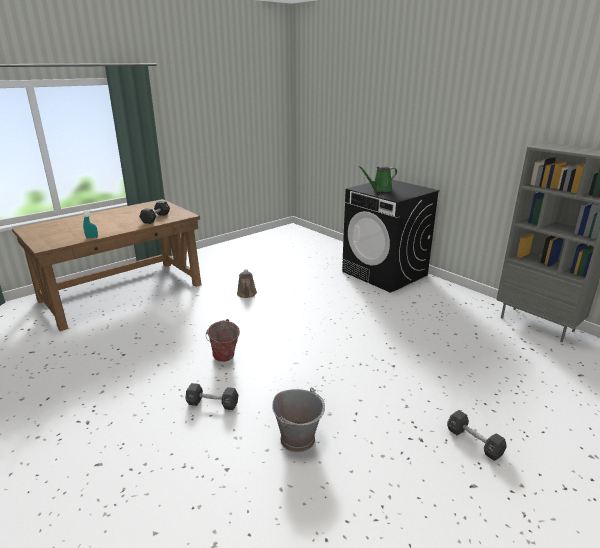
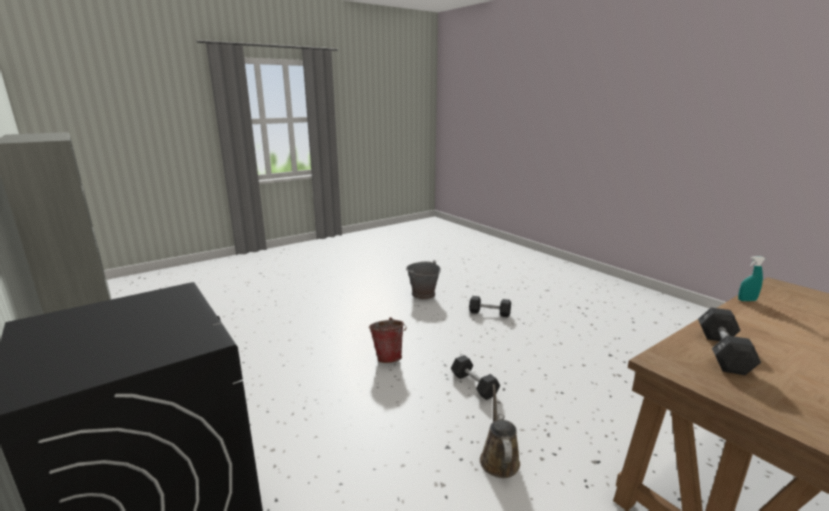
camera: 175 degrees left, 5 degrees down
(224, 359) = (494, 345): bucket -> bucket (388, 357)
(380, 190) = (156, 328): green watering can -> none
(474, 442) = (309, 289): black dumbbell -> black dumbbell (474, 385)

